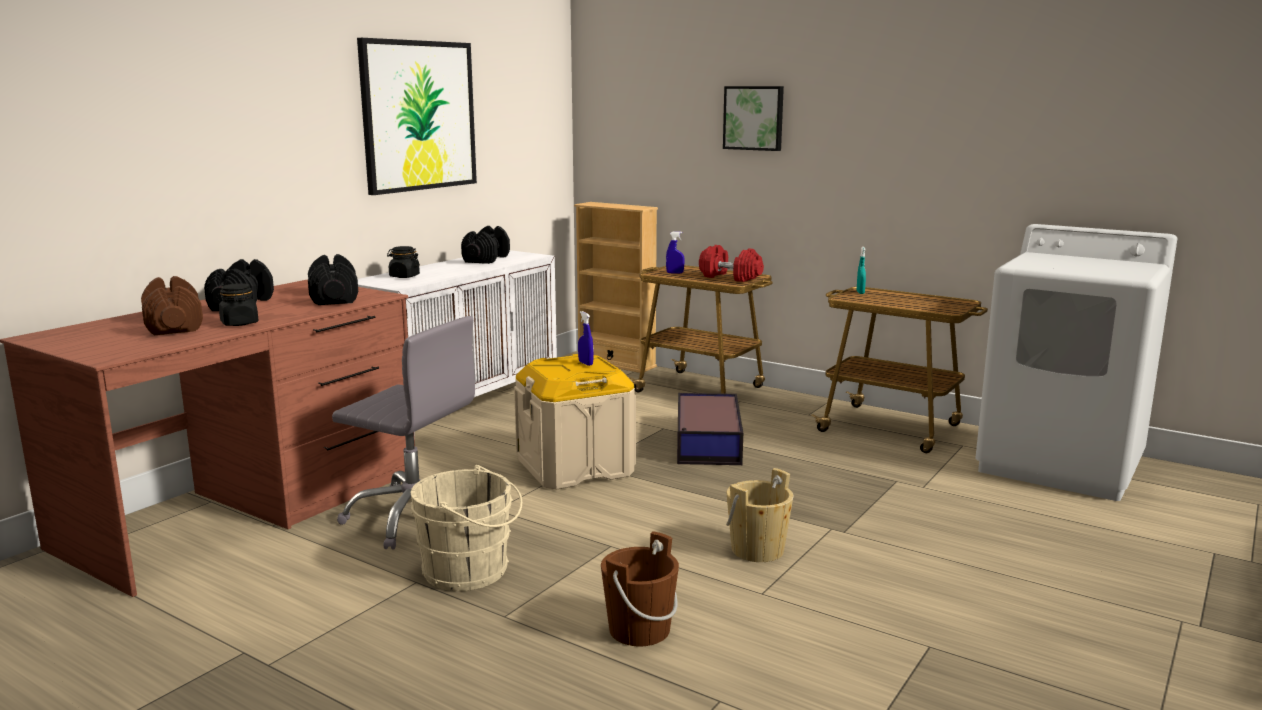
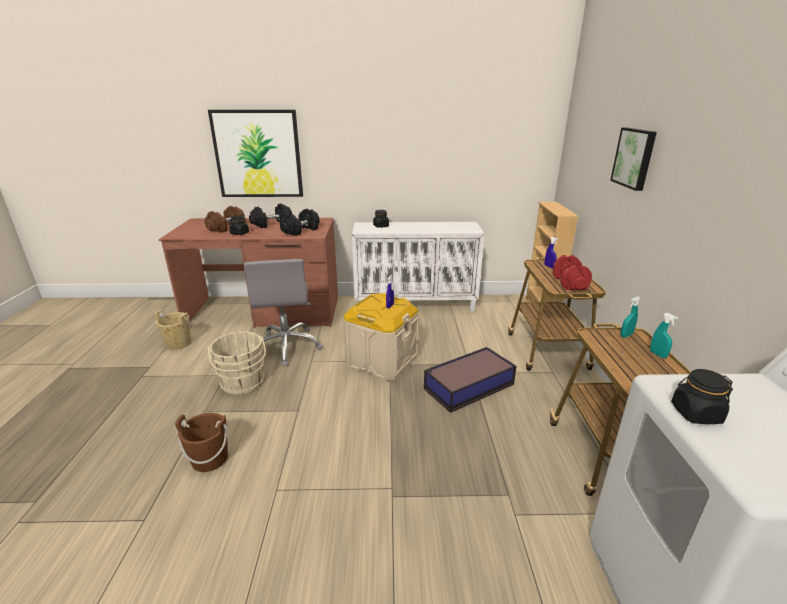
camera: 55 degrees right, 10 degrees up
(418, 116) = (417, 136): picture -> picture (258, 154)
(486, 259) = (445, 226): black dumbbell -> none
(757, 550) = (333, 466): beige bucket -> beige bucket (178, 343)
(903, 295) = (658, 354): none -> turquoise spray bottle
(1059, 269) = (695, 413): none -> black jar

